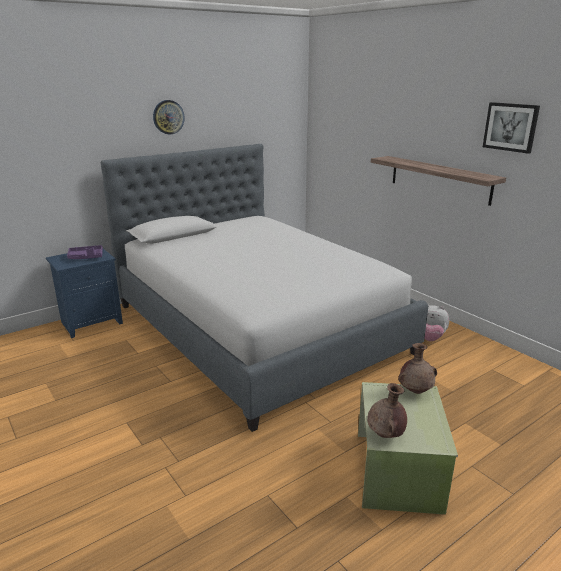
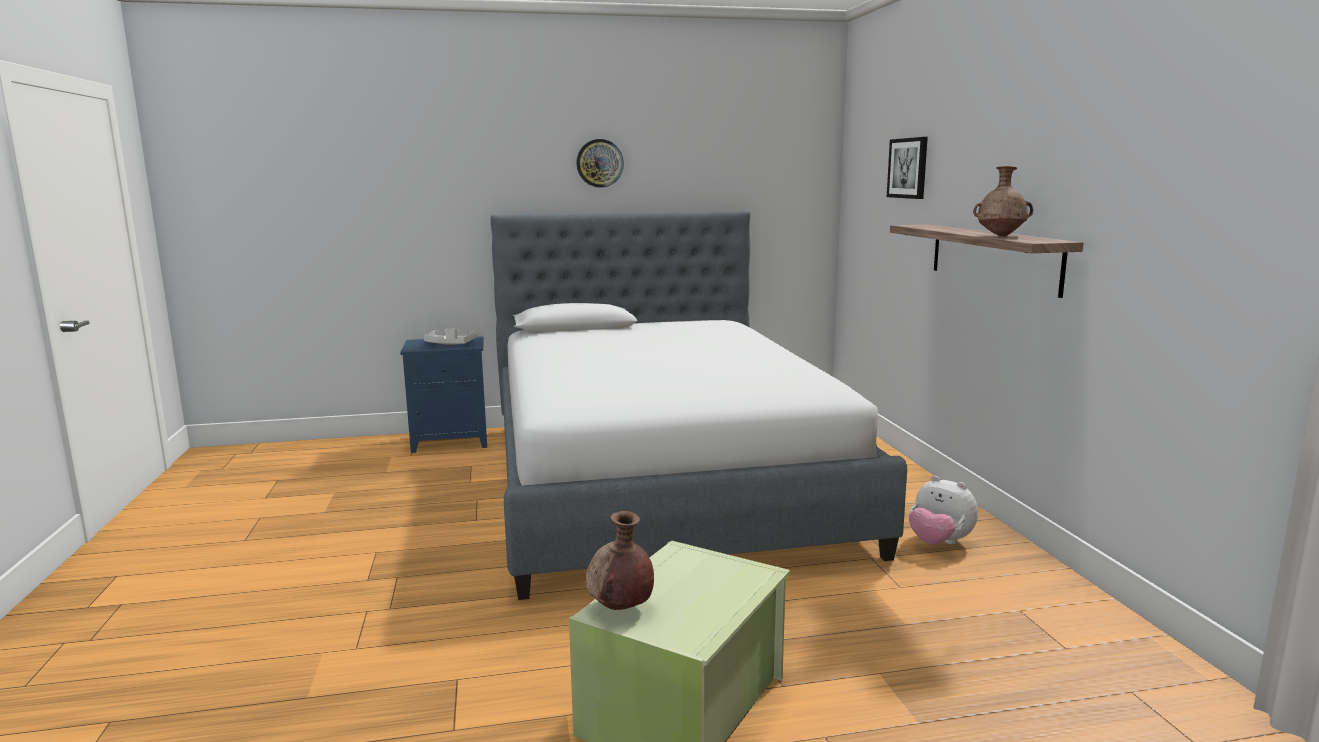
camera: 25 degrees right, 10 degrees down
(86, 257) = (450, 344): purple tray -> grey tray
(416, 391) = (744, 568): brown vase -> brown vase (1001, 236)
(510, 127) = (1088, 148): picture -> picture (908, 168)

